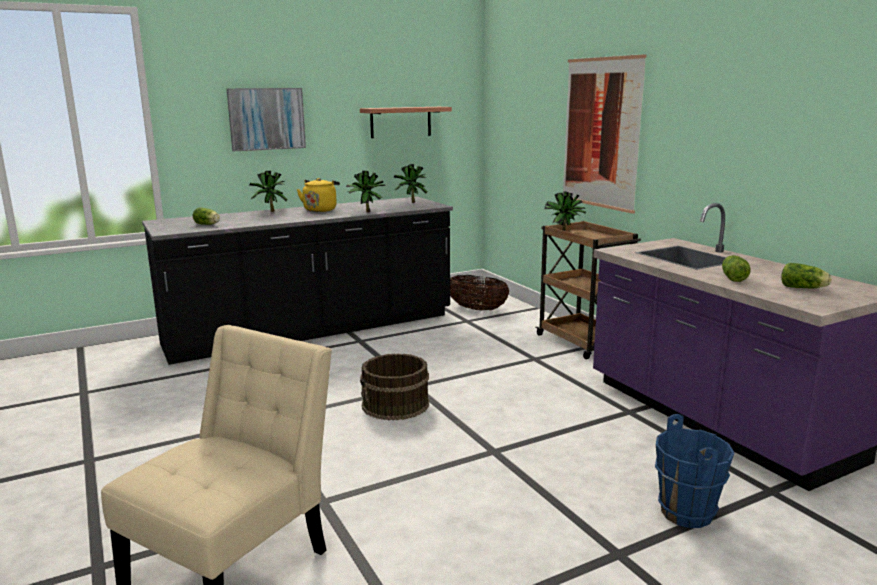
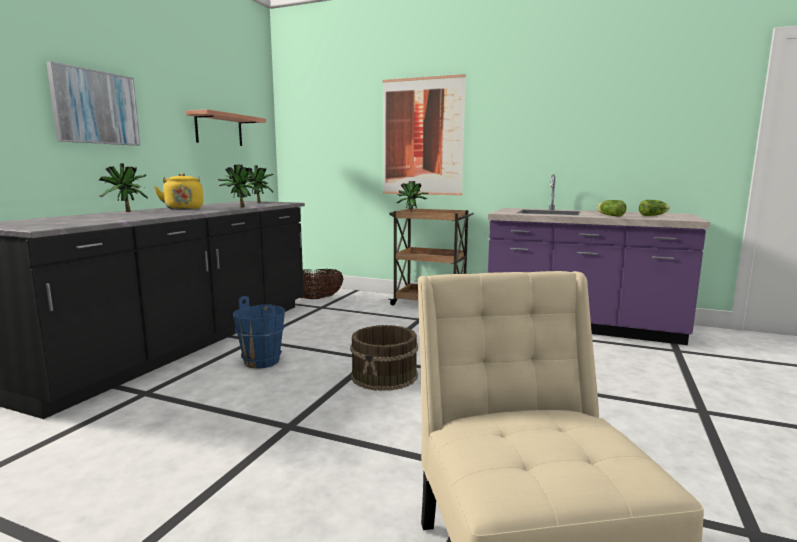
camera: 40 degrees left, 5 degrees down
(208, 224) = (82, 221): lettuce -> none
(687, 513) = (676, 375): blue bucket -> blue bucket (262, 361)

